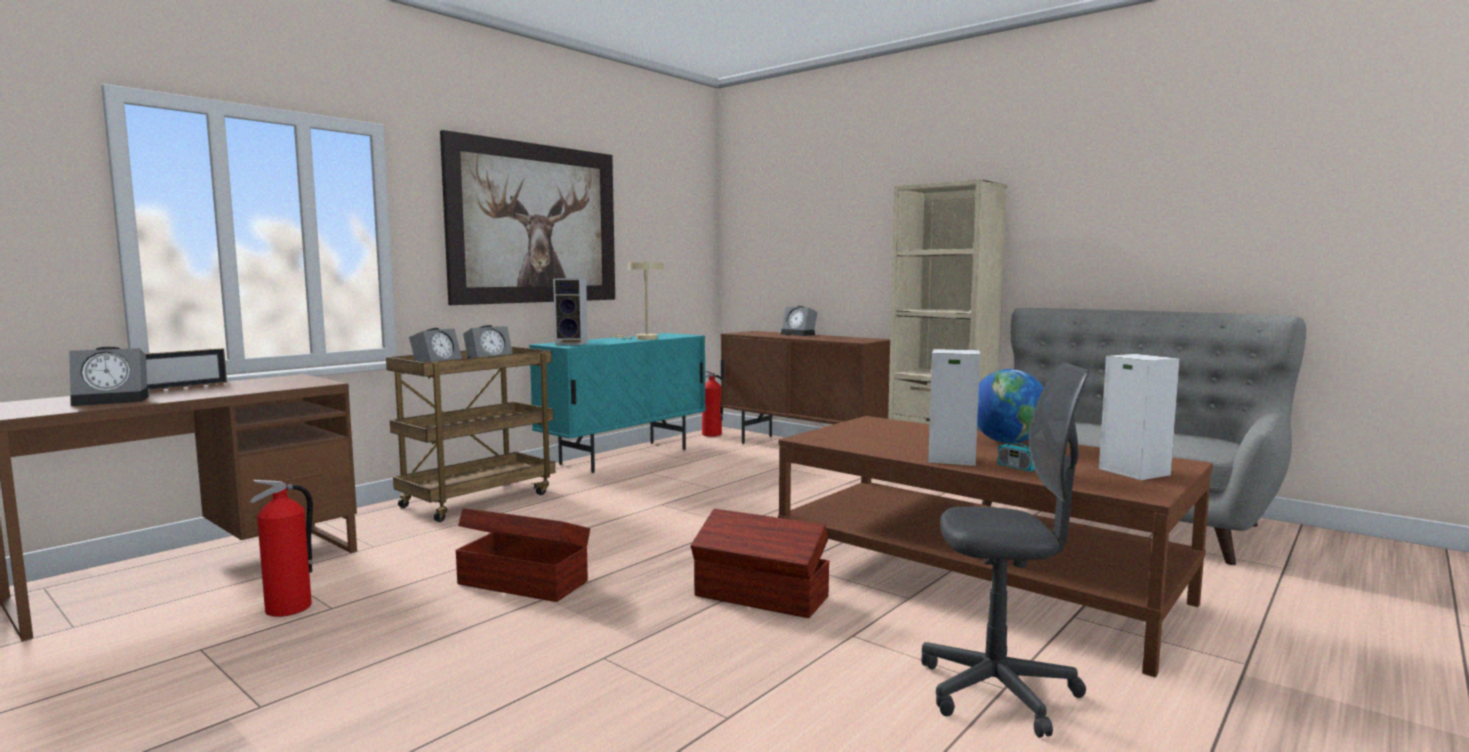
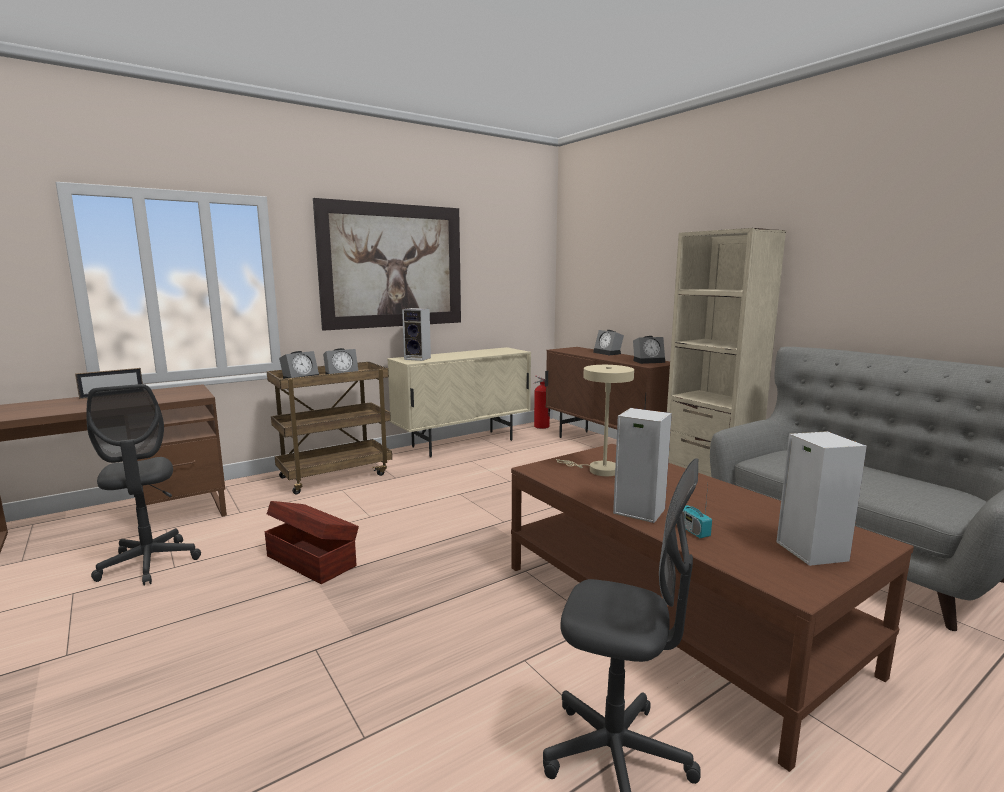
camera: 15 degrees right, 5 degrees up
(114, 400) = (51, 408): alarm clock -> alarm clock (649, 361)
(290, 608) = (149, 563): fire extinguisher -> grey office chair
(625, 456) = (463, 443): turquoise cabinet -> beige cabinet
(642, 338) = (477, 354): beige table lamp -> beige table lamp (598, 470)
(761, 597) = (475, 603): brown storage box -> none
(1007, 442) = (713, 492): globe -> none

